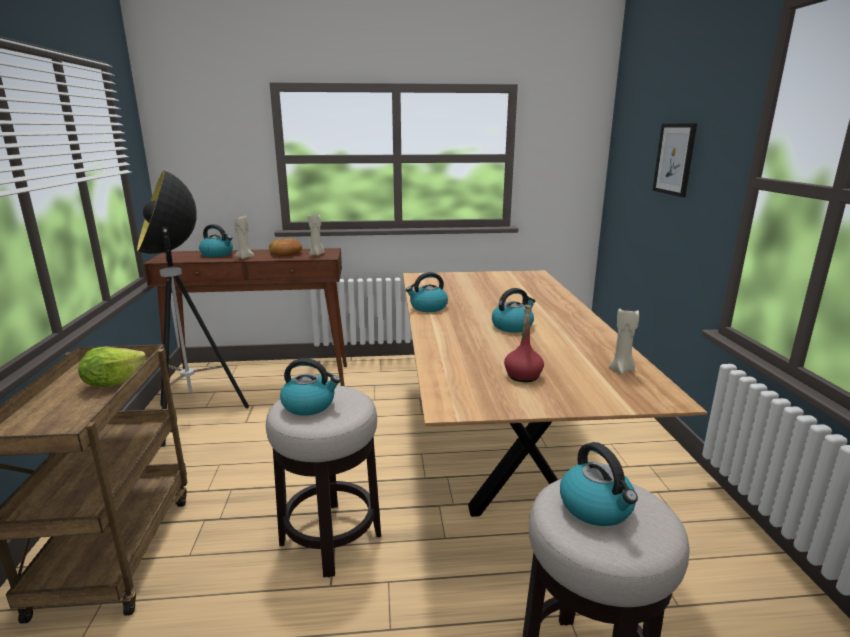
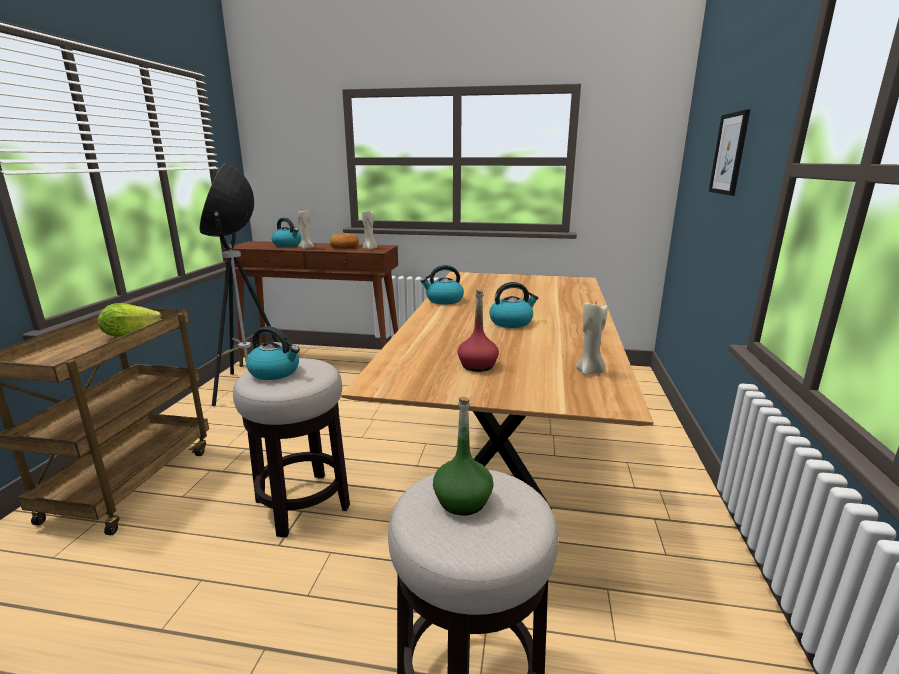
camera: 15 degrees right, 0 degrees up
(596, 507) = (462, 501): kettle -> green bottle

